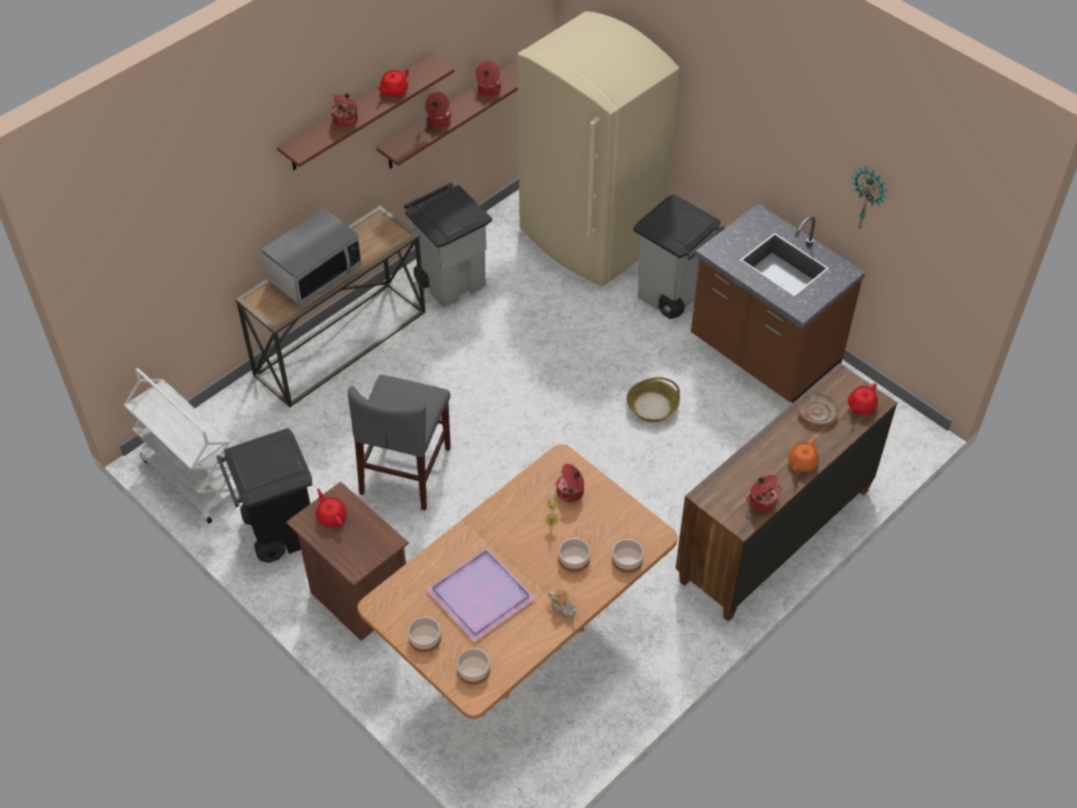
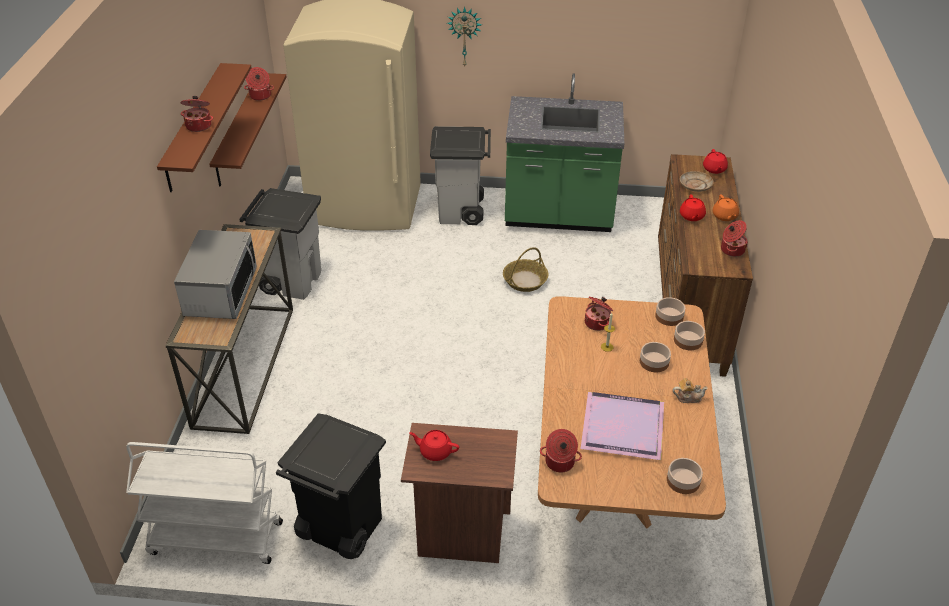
camera: 40 degrees left, 10 degrees down
(393, 90) = (217, 94): red teapot -> red teapot (691, 216)
(405, 470) = (396, 421): grey chair -> none
(425, 638) = (621, 484): bowl -> bowl (669, 316)
(438, 122) = (243, 128): cooking pot -> cooking pot (559, 462)
(763, 355) = (558, 216): brown counter -> green counter
(868, 198) = (613, 36): wall clock -> wall clock (464, 36)

